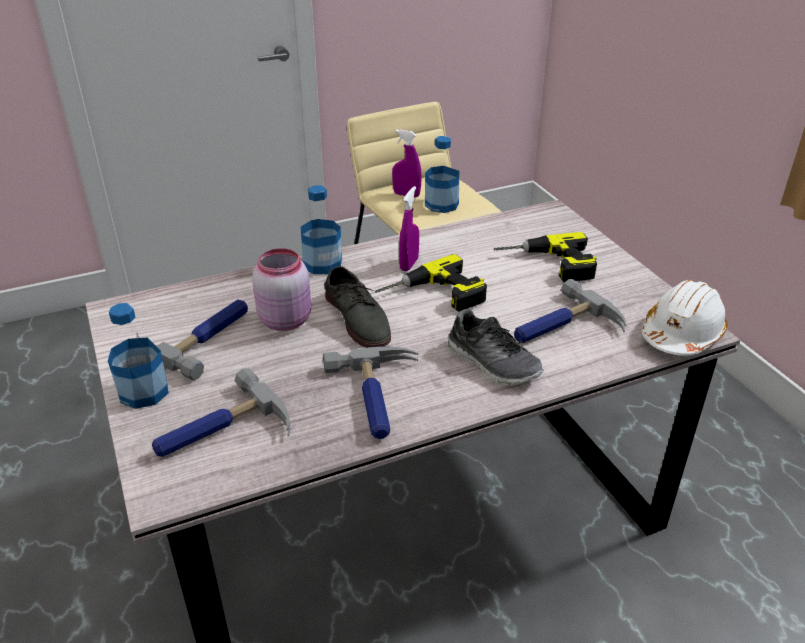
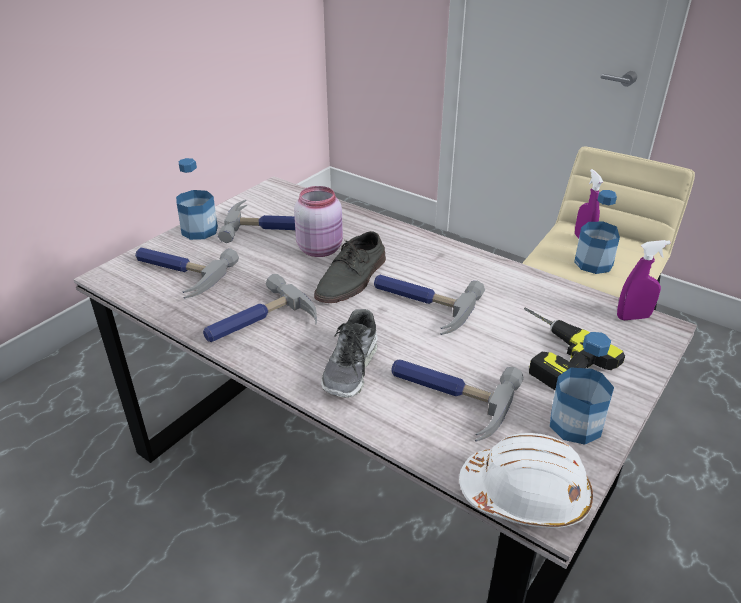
camera: 60 degrees right, 0 degrees up
(322, 264) = (410, 237): bottle -> bottle (575, 424)
(409, 264) = (456, 275): purple spray bottle -> purple spray bottle (633, 317)
(433, 296) = (420, 304): power drill -> hammer

